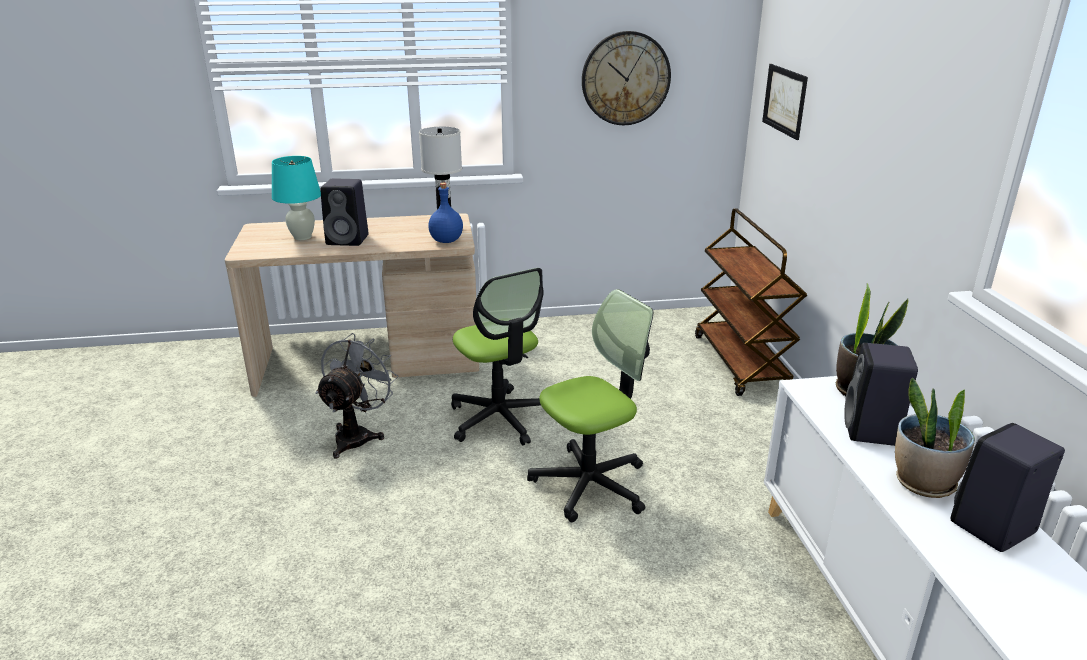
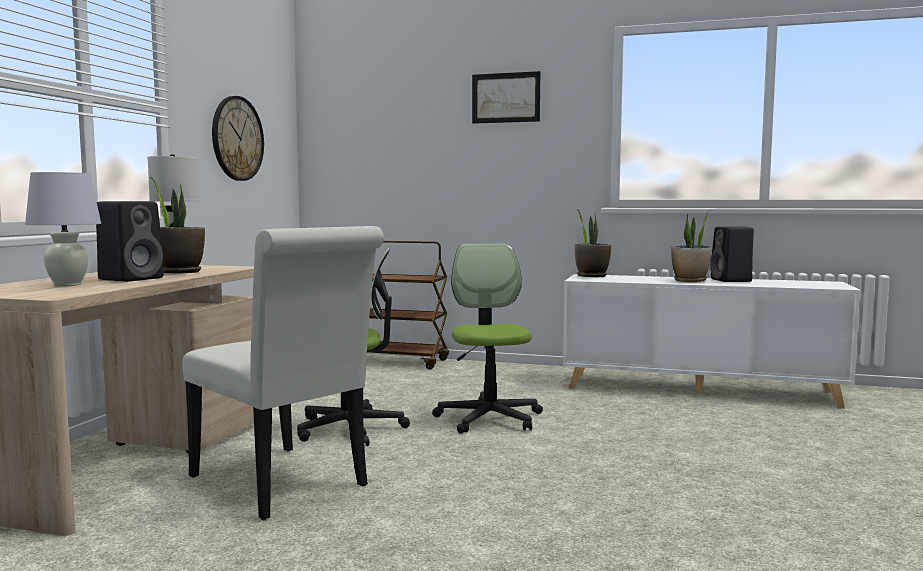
camera: 65 degrees left, 20 degrees down
(302, 237) = (67, 285): turquoise table lamp -> white table lamp
(358, 435) = (284, 484): grey fan -> white chair
(402, 238) = (179, 272): none -> potted plant
(446, 241) = (226, 268): blue bottle -> none
(784, 100) = (358, 154): picture -> picture (506, 98)
(872, 431) = (636, 279): black speaker -> none

